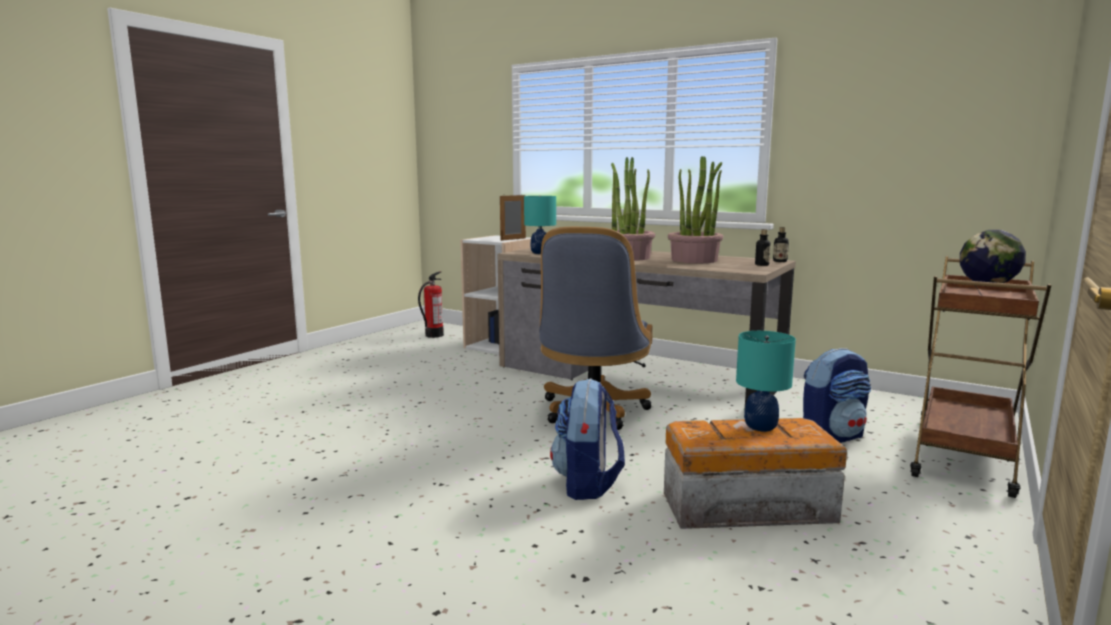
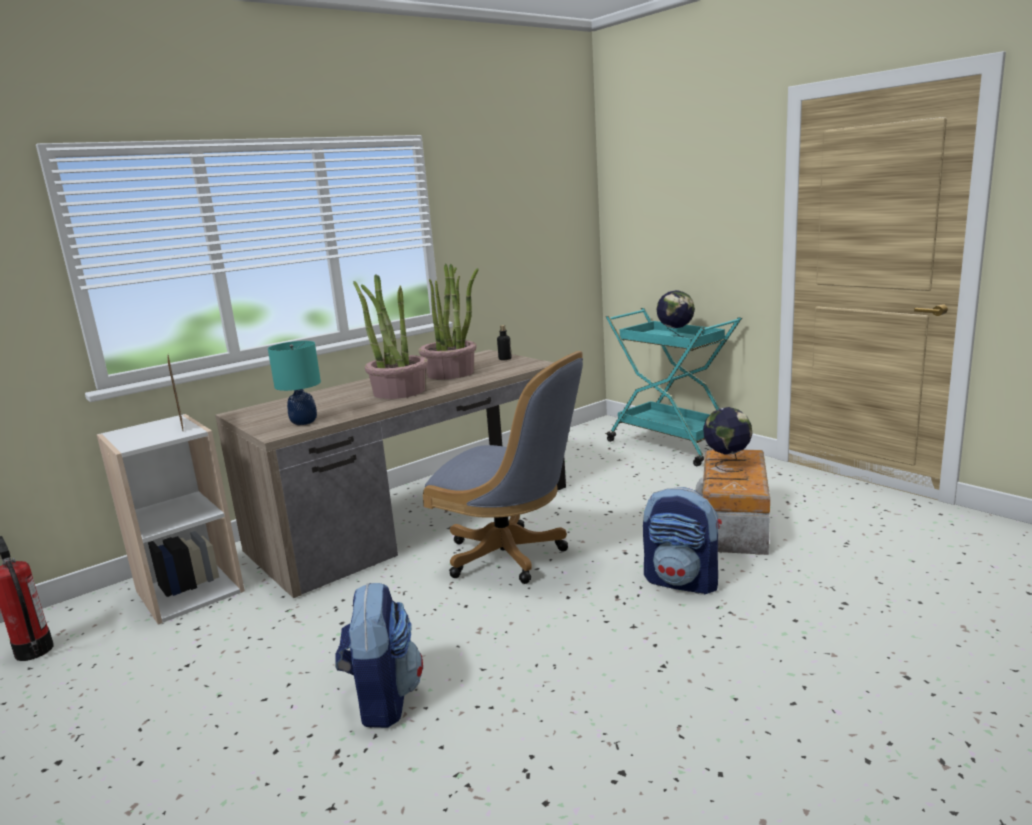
camera: 70 degrees left, 5 degrees up
(760, 427) = (727, 465): turquoise table lamp -> globe
(780, 261) = (490, 353): bottle -> none
(832, 437) = (622, 472): backpack -> backpack (383, 699)
(963, 456) = (670, 446): brown cart -> turquoise cart

